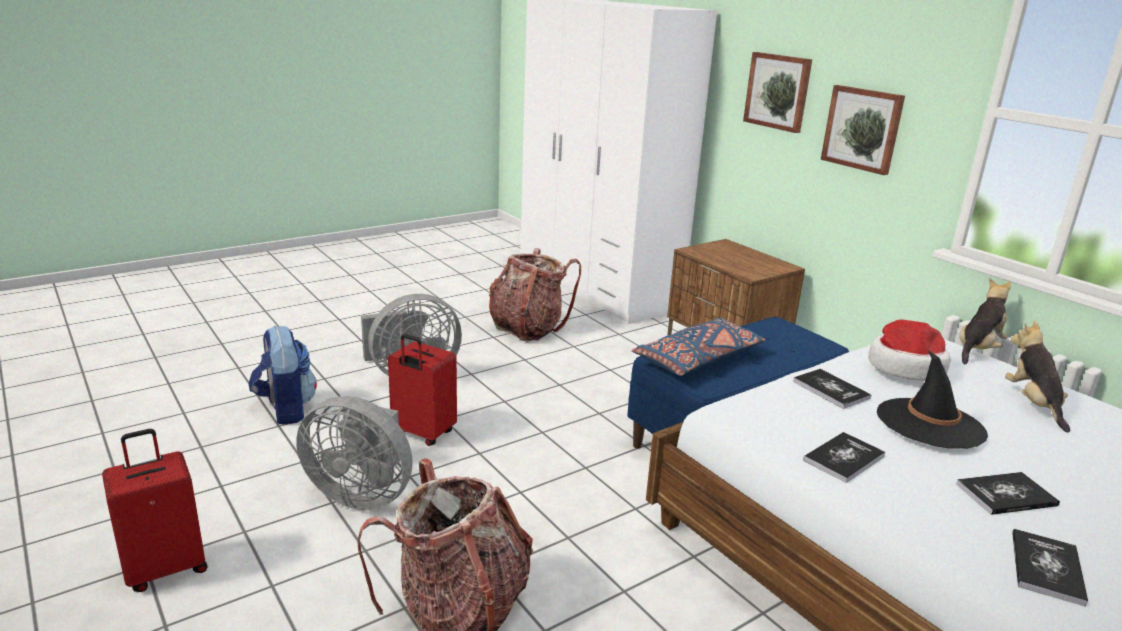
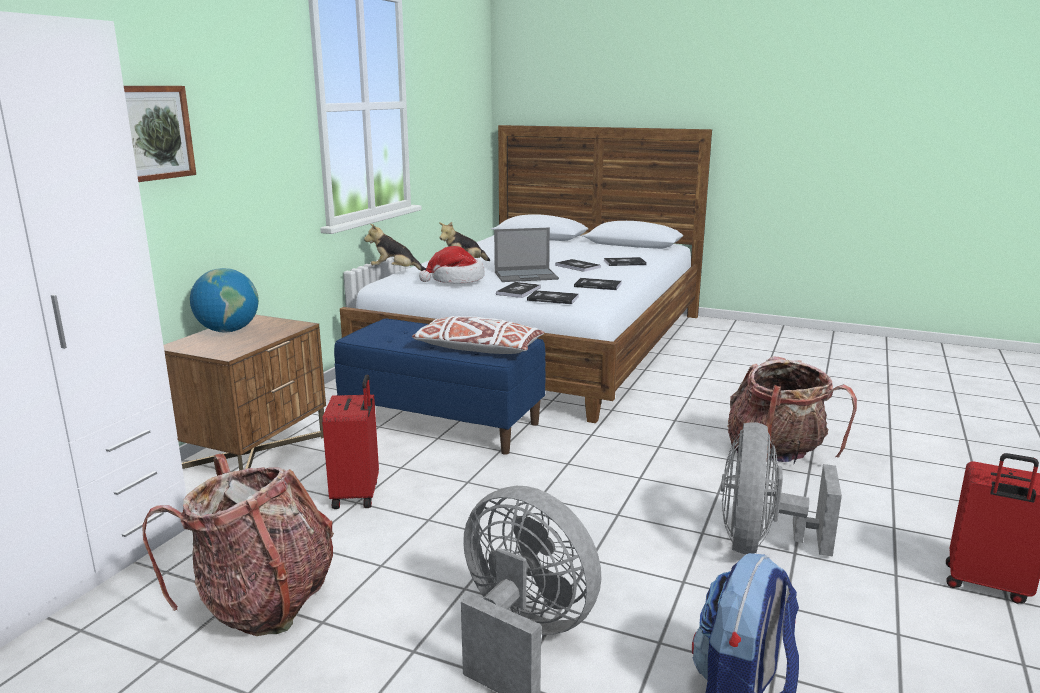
camera: 120 degrees left, 5 degrees down
(362, 494) = (761, 544): grey fan -> grey fan turned 150 degrees counterclockwise
(422, 433) = (634, 559): red suitcase -> red suitcase (357, 495)
(698, 360) = (477, 349): blue pillow -> white pillow
(753, 257) = (228, 331): none -> globe
(775, 397) = (553, 298): none -> book
(862, 129) = (246, 149): picture -> none
(930, 423) = (526, 275): black hat -> laptop

